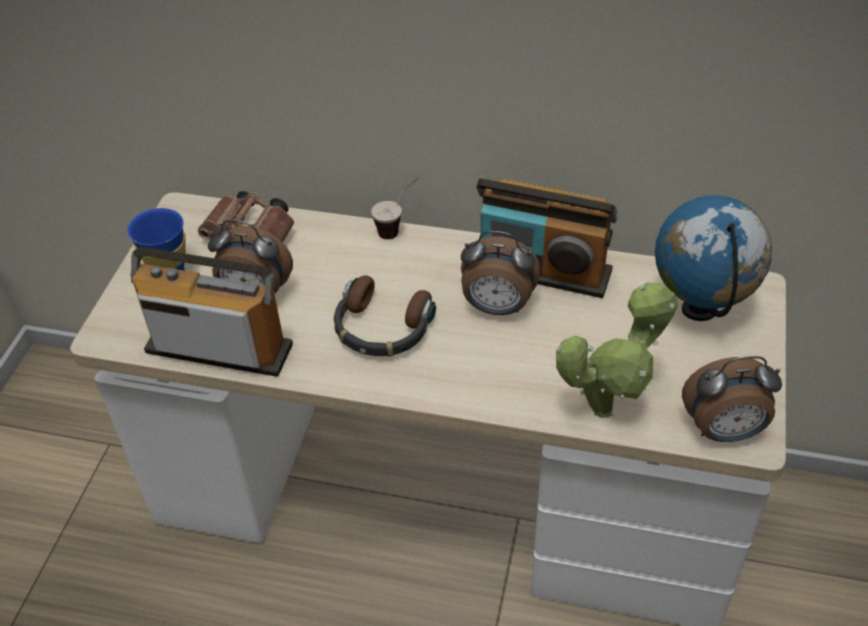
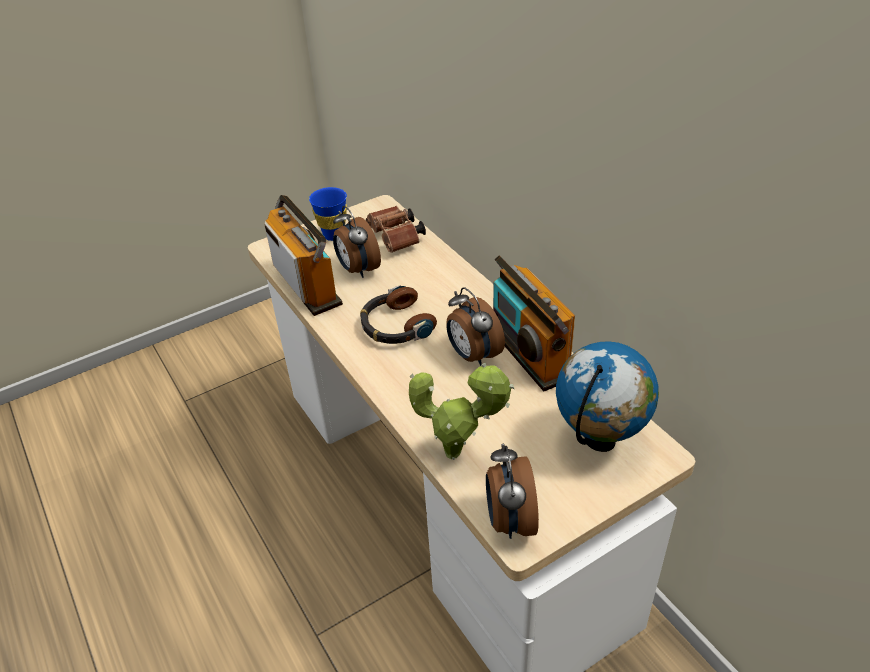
camera: 45 degrees right, 5 degrees down
(398, 227) = (478, 278): cup -> none
(724, 431) = (509, 520): alarm clock -> alarm clock turned 45 degrees clockwise

